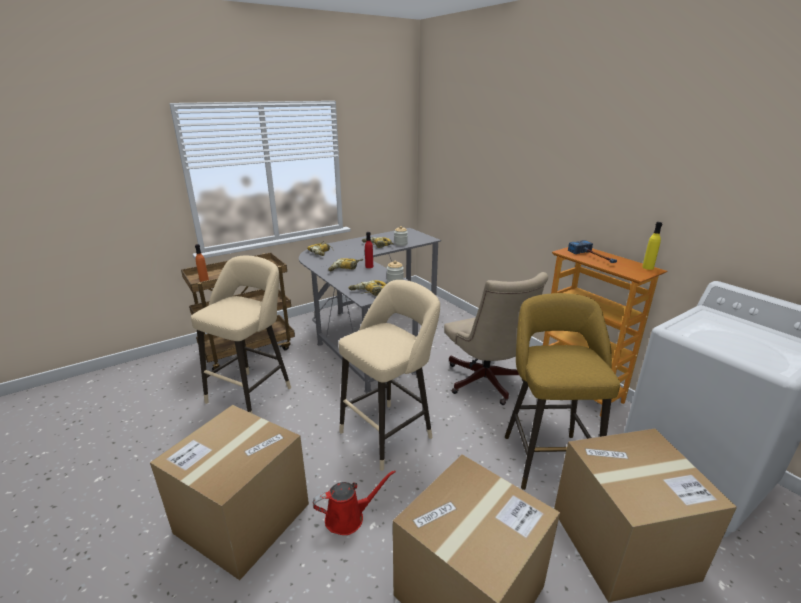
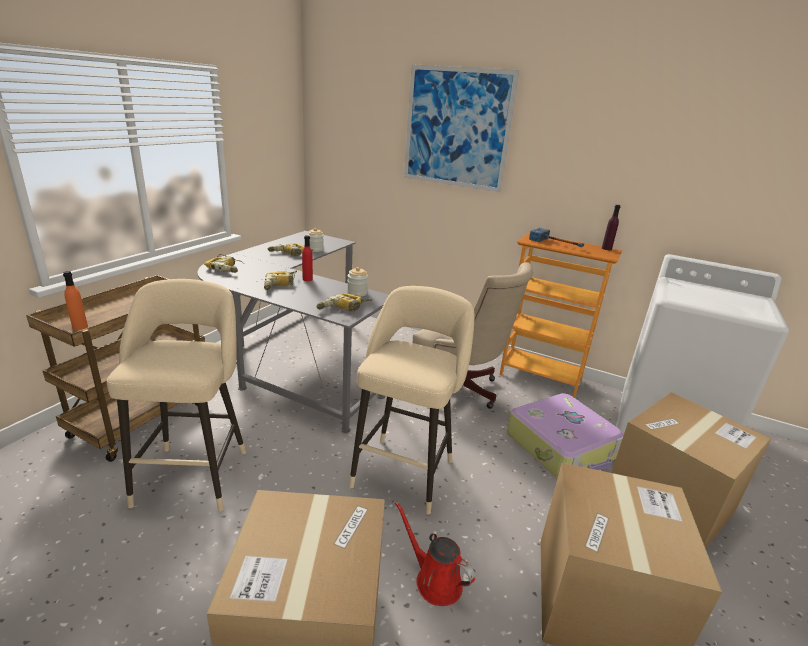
camera: 30 degrees left, 0 degrees up
(348, 517) = (434, 580): red watering can -> red watering can turned 90 degrees counterclockwise
(523, 142) = (456, 128): none -> picture
(547, 456) = (561, 446): yellow stool -> suitcase
(647, 267) = (606, 248): yellow bottle -> purple bottle

